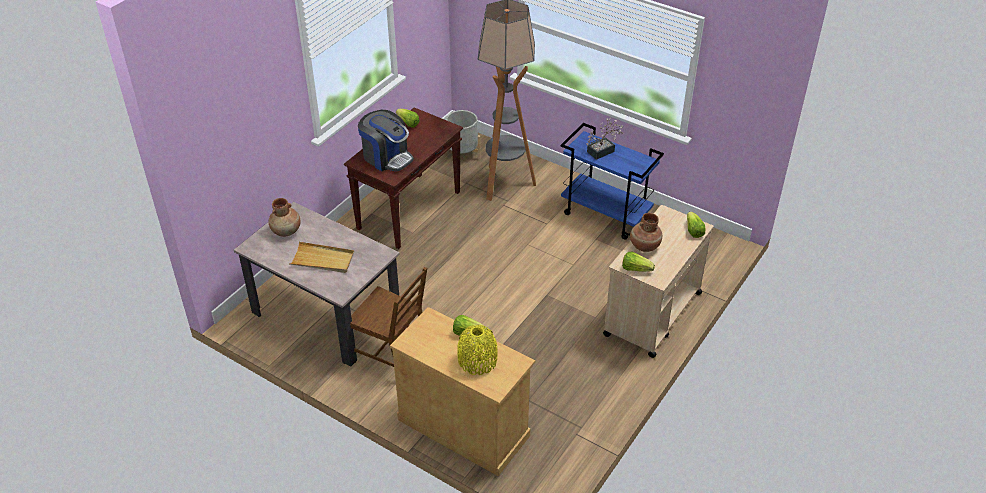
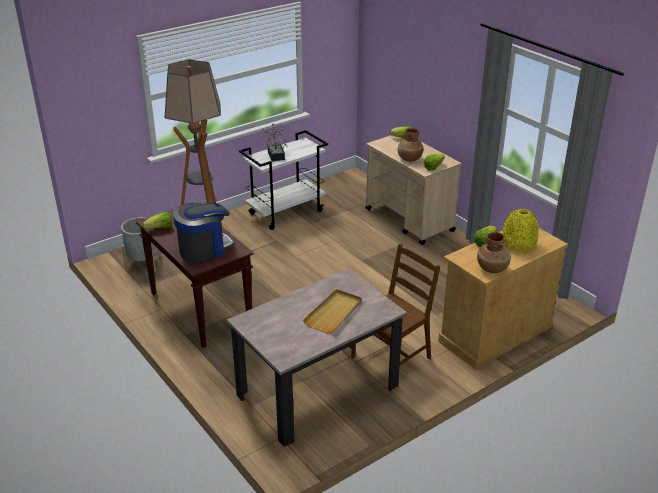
camera: 70 degrees left, 10 degrees down
(286, 231) = (273, 330): brown vase -> brown vase (492, 268)
(606, 215) = (286, 212): blue cart -> white cart

